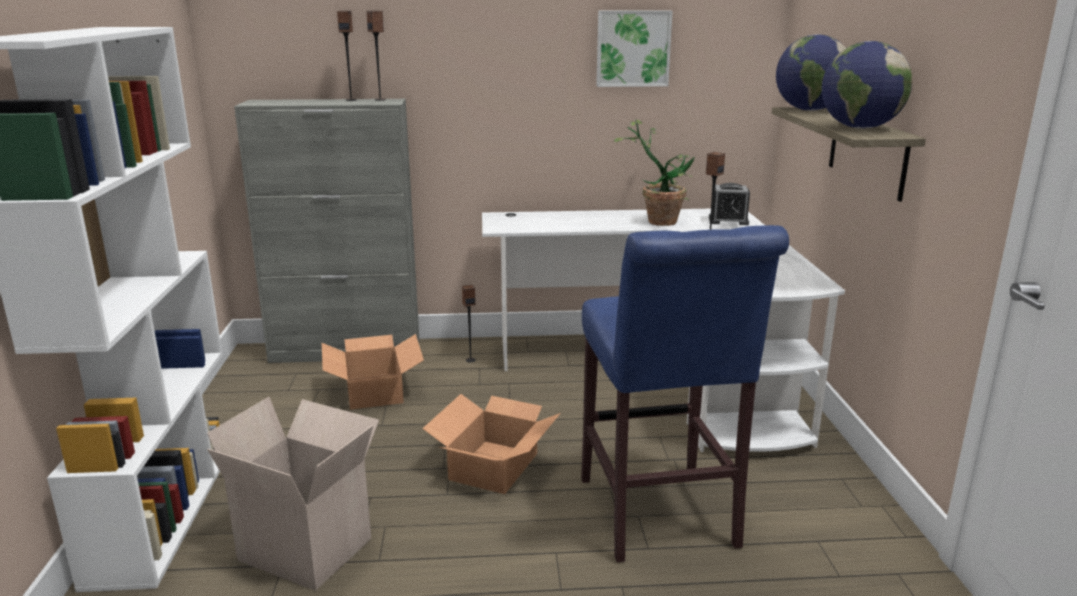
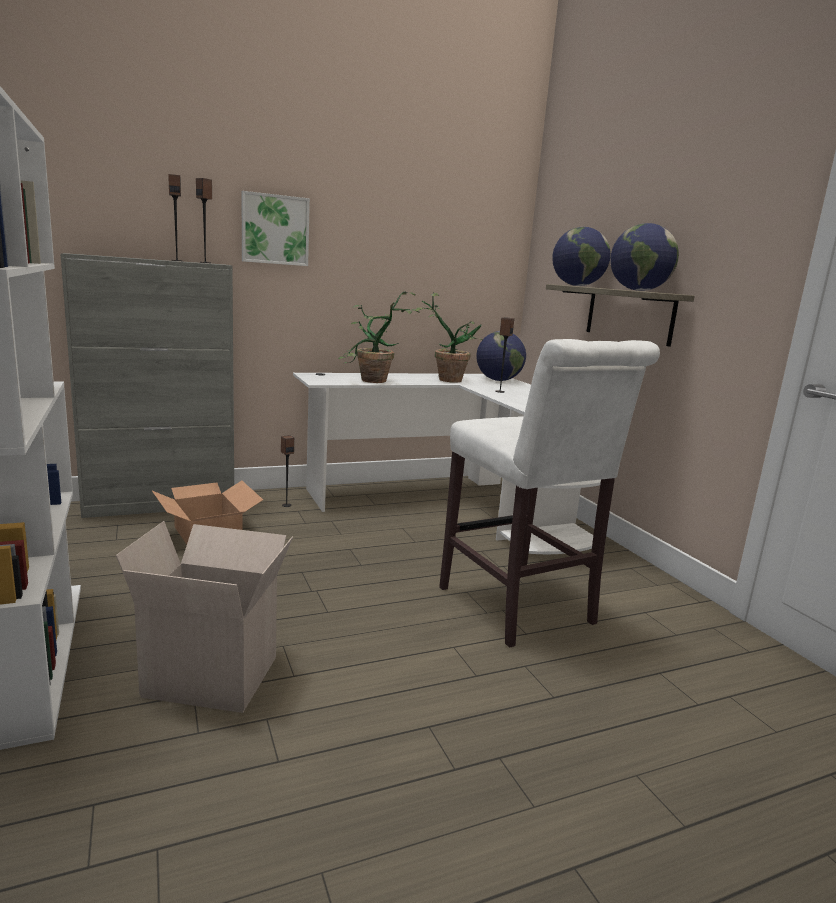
camera: 20 degrees left, 5 degrees down
(495, 466) = (358, 585): cardboard box -> none
(561, 227) = (373, 382): none -> potted plant
(632, 48) = (420, 238): picture -> picture (275, 230)
(659, 518) = (520, 610): blue stool -> white stool
(728, 221) = (498, 380): alarm clock -> globe

